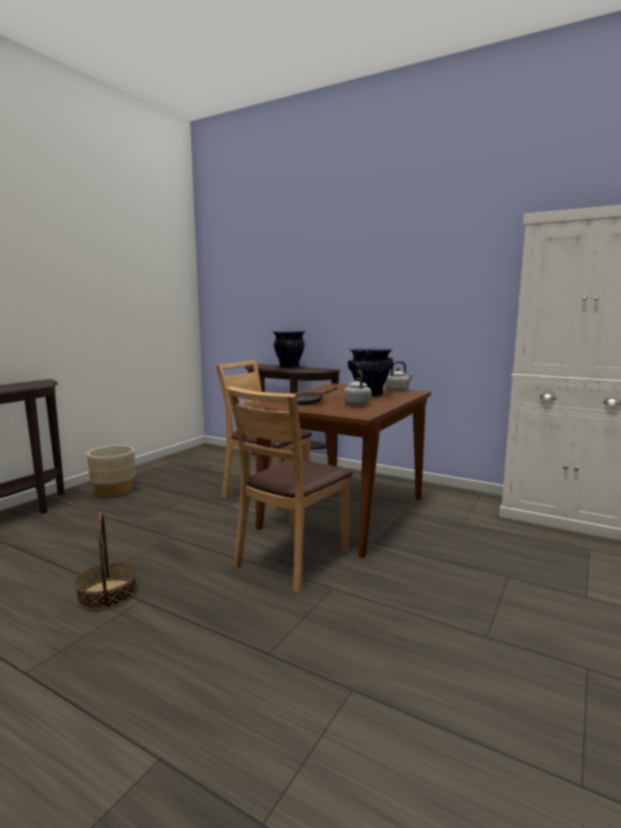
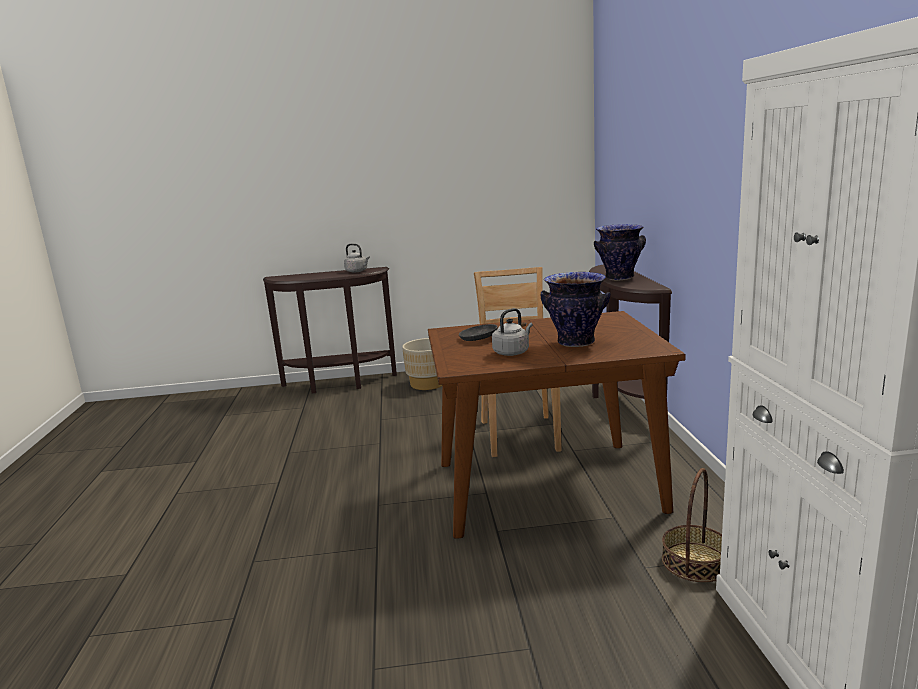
camera: 55 degrees right, 5 degrees up
(107, 594) = (275, 468): basket -> basket (695, 562)
(292, 559) = (405, 507): brown chair -> none
(398, 390) = (646, 341): grey kettle -> grey kettle (357, 271)

